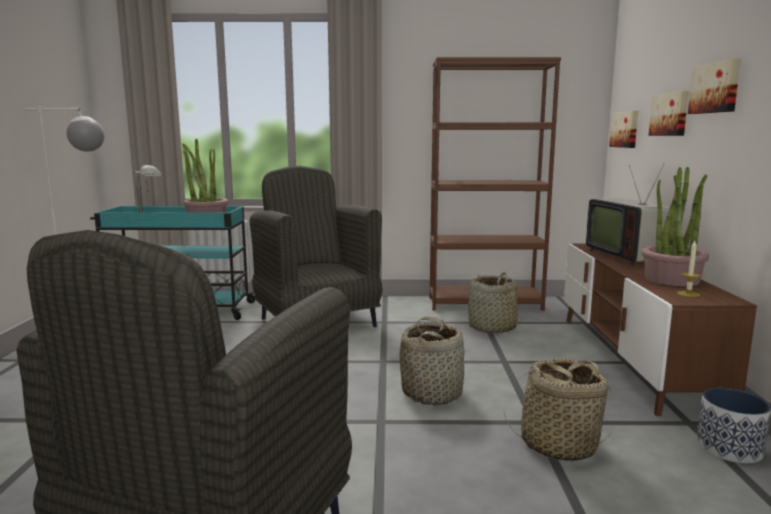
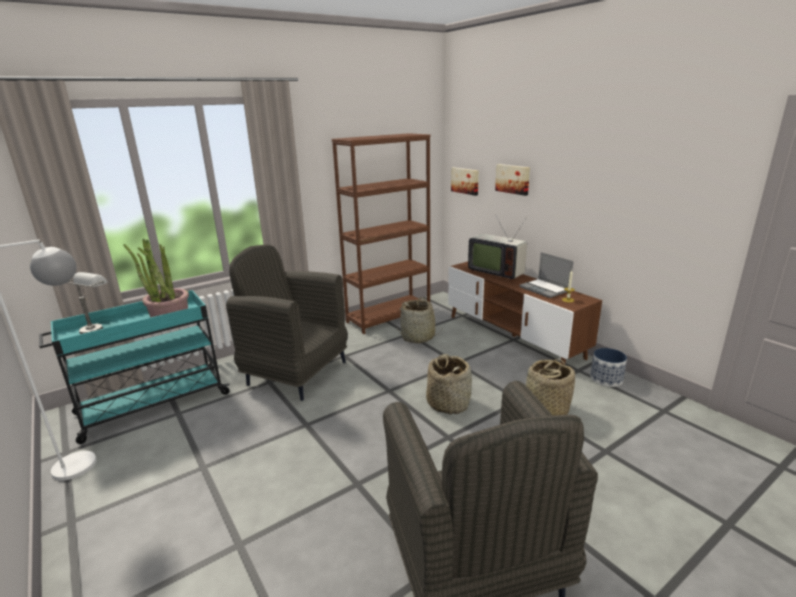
camera: 35 degrees left, 10 degrees up
(671, 279) = (545, 289): potted plant -> laptop
(716, 88) = (555, 170): picture -> none

